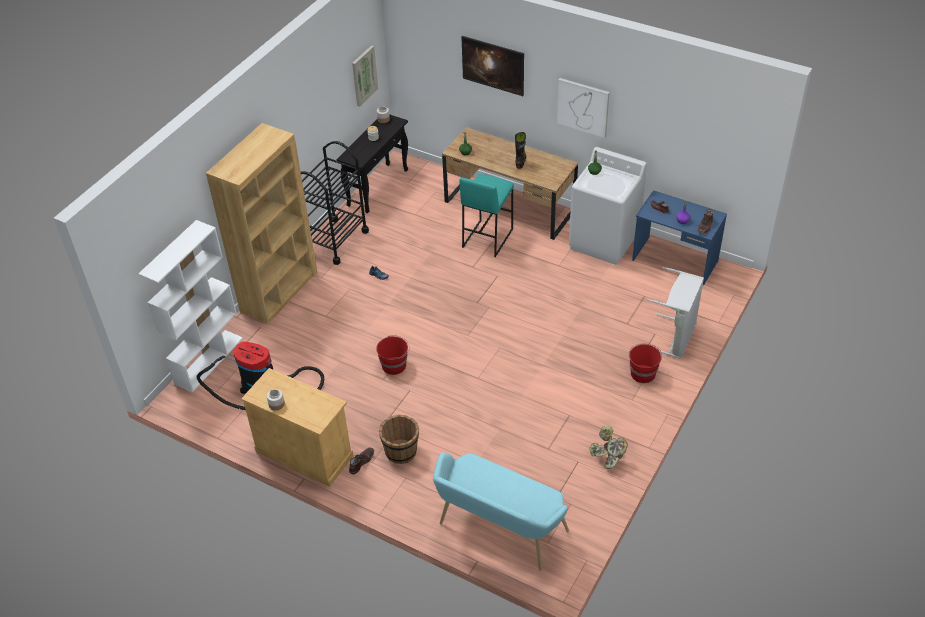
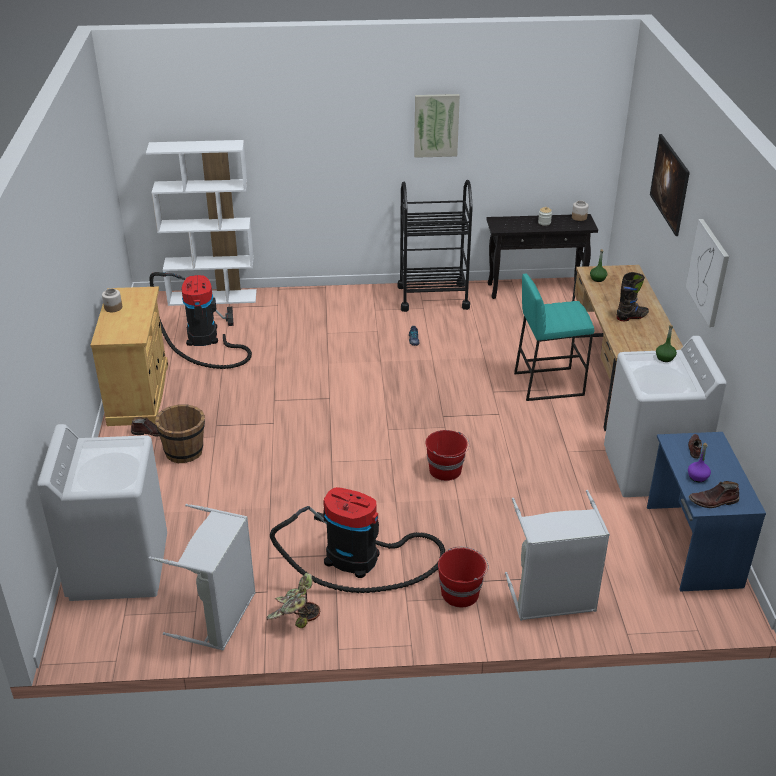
camera: 55 degrees right, 10 degrees down
(279, 291) = (332, 296): brown bookcase -> none
(364, 75) = (572, 149): picture -> picture (436, 125)
(394, 365) = (299, 399): red bucket -> red bucket (446, 470)
(498, 530) = (118, 567): turquoise bench -> white washing machine
(582, 406) = (358, 560): none -> vacuum cleaner
(584, 493) = (219, 616): none -> grey laundry basket

